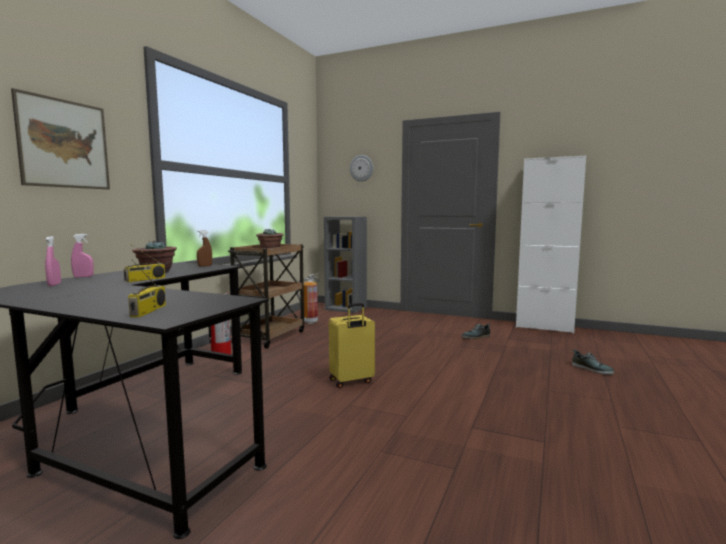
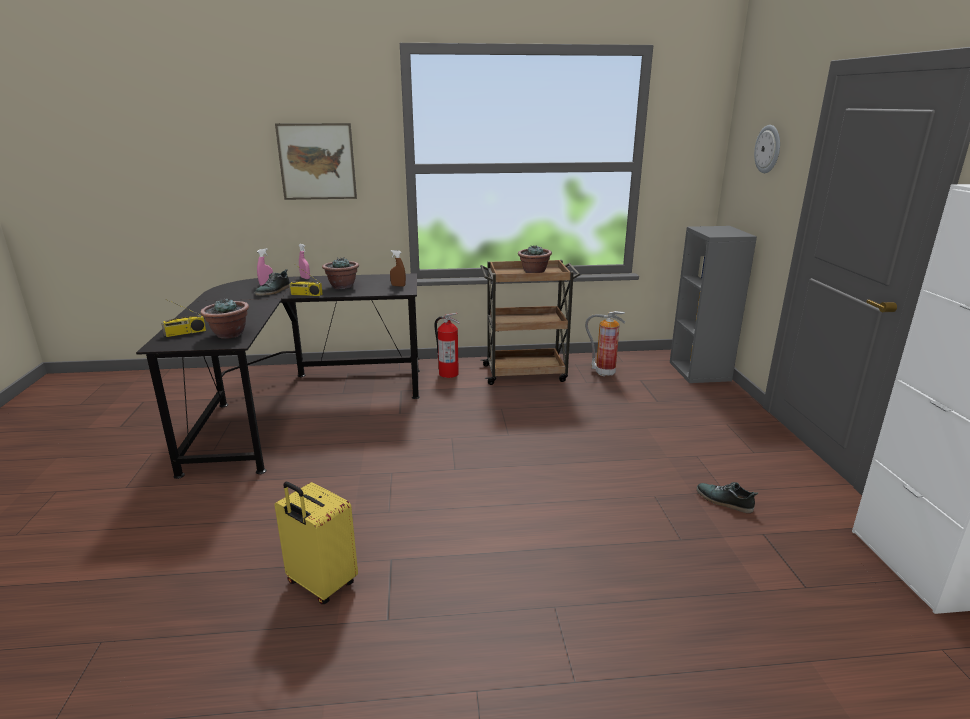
camera: 60 degrees right, 15 degrees up
(206, 300) = (229, 334): none -> potted plant
(351, 381) = (448, 456): yellow suitcase -> yellow suitcase (320, 584)
(592, 369) = (710, 652): shoe -> shoe (273, 291)

